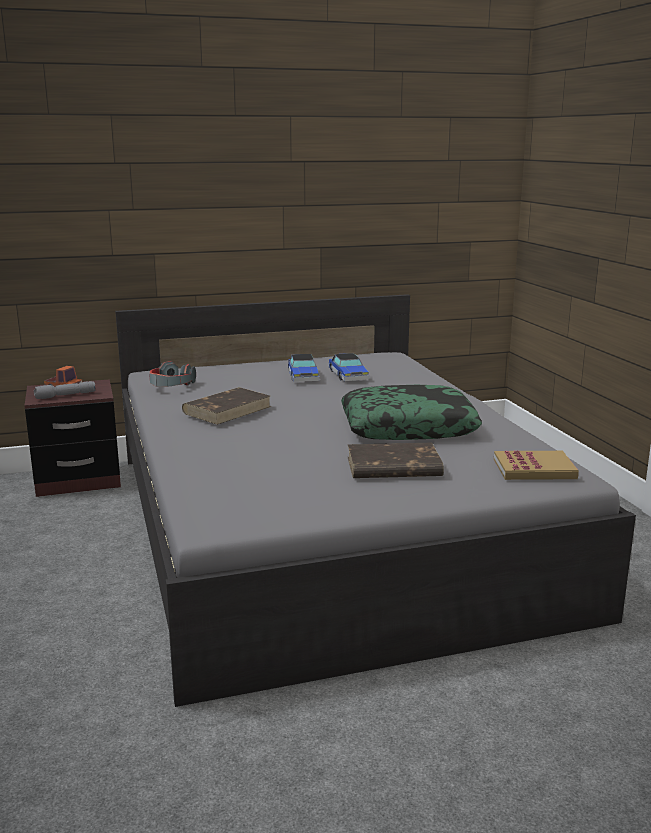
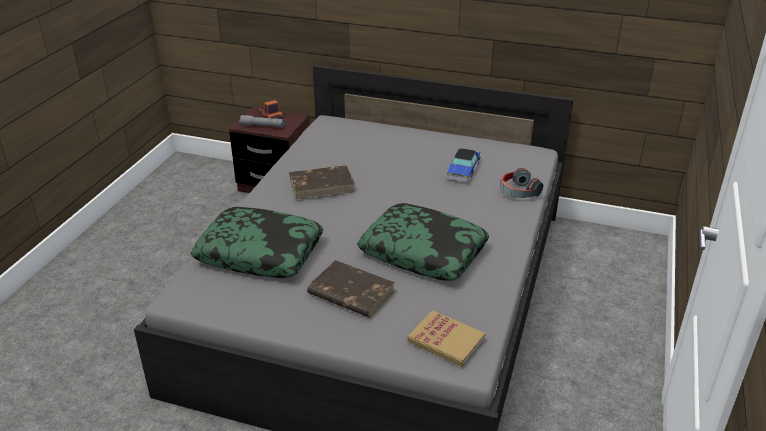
camera: 35 degrees right, 15 degrees up
(171, 385) = (320, 142): headphones -> headphones (518, 192)
(245, 468) = (260, 252): none -> pillow
(303, 376) = (426, 160): toy car -> none

